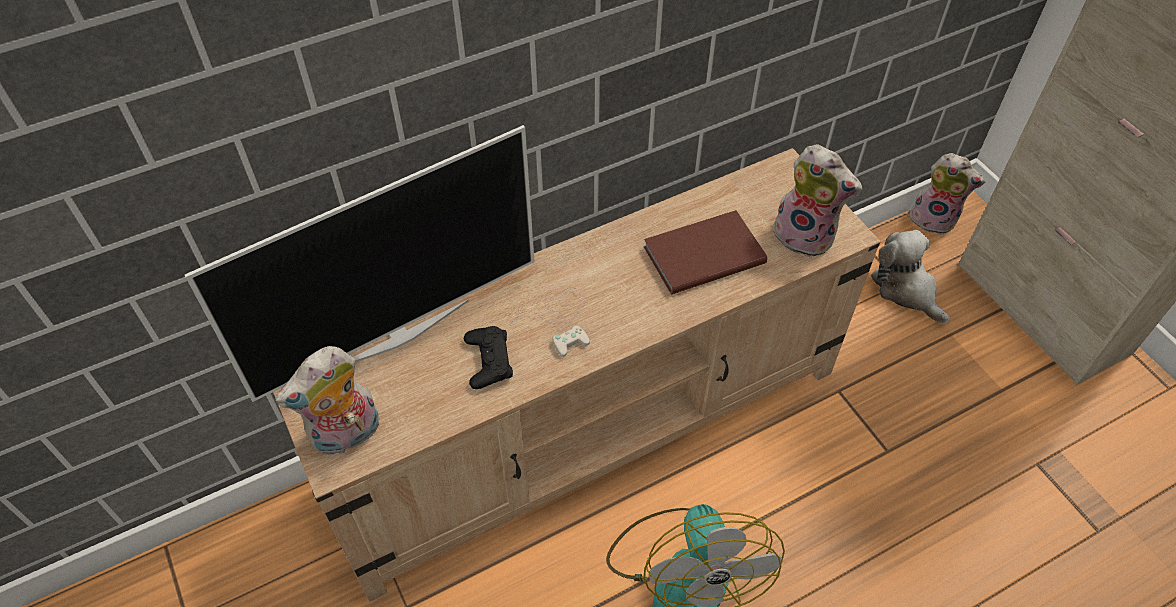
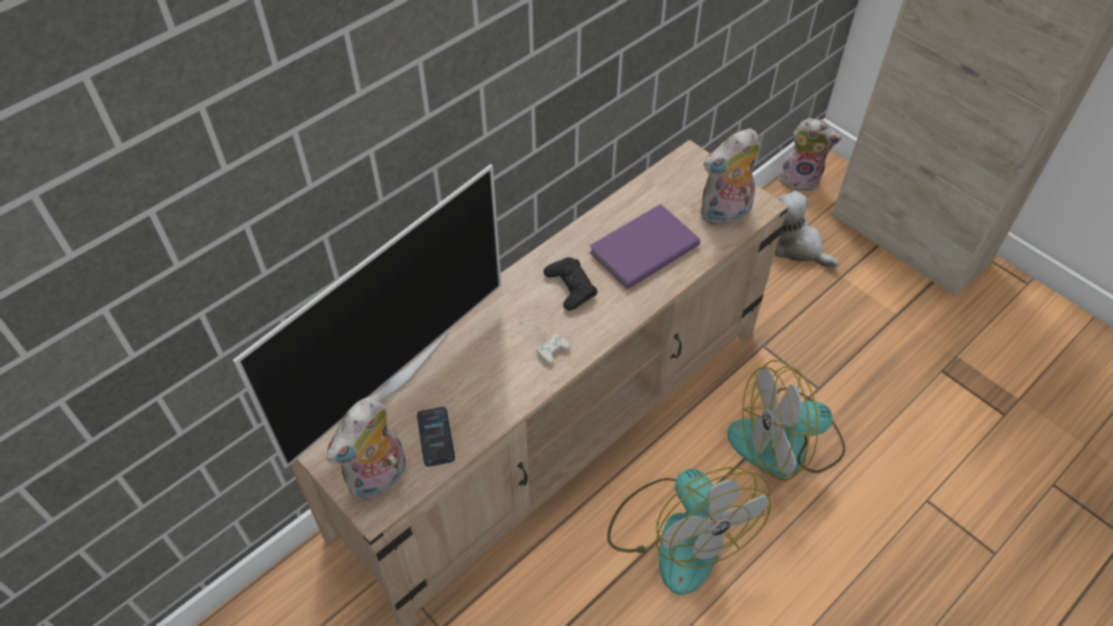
camera: 15 degrees left, 0 degrees up
(418, 405) = (435, 437): none -> phone
(488, 361) = (485, 383): black game controller -> black game controller (570, 287)
(701, 254) = (641, 248): brown book -> purple book
(806, 235) = (725, 214): plush toy -> plush toy turned 135 degrees clockwise
(832, 503) = (786, 444): none -> fan

